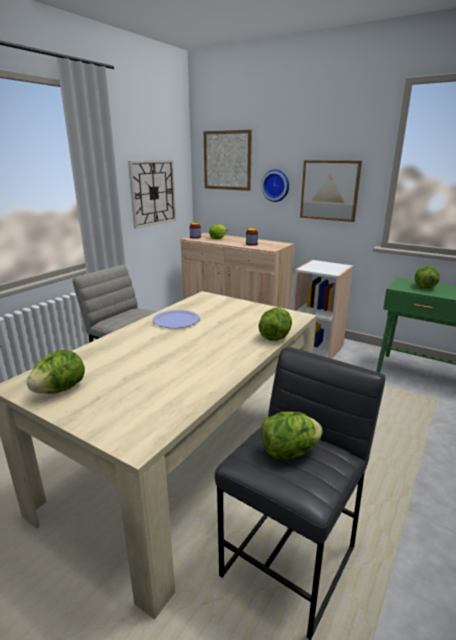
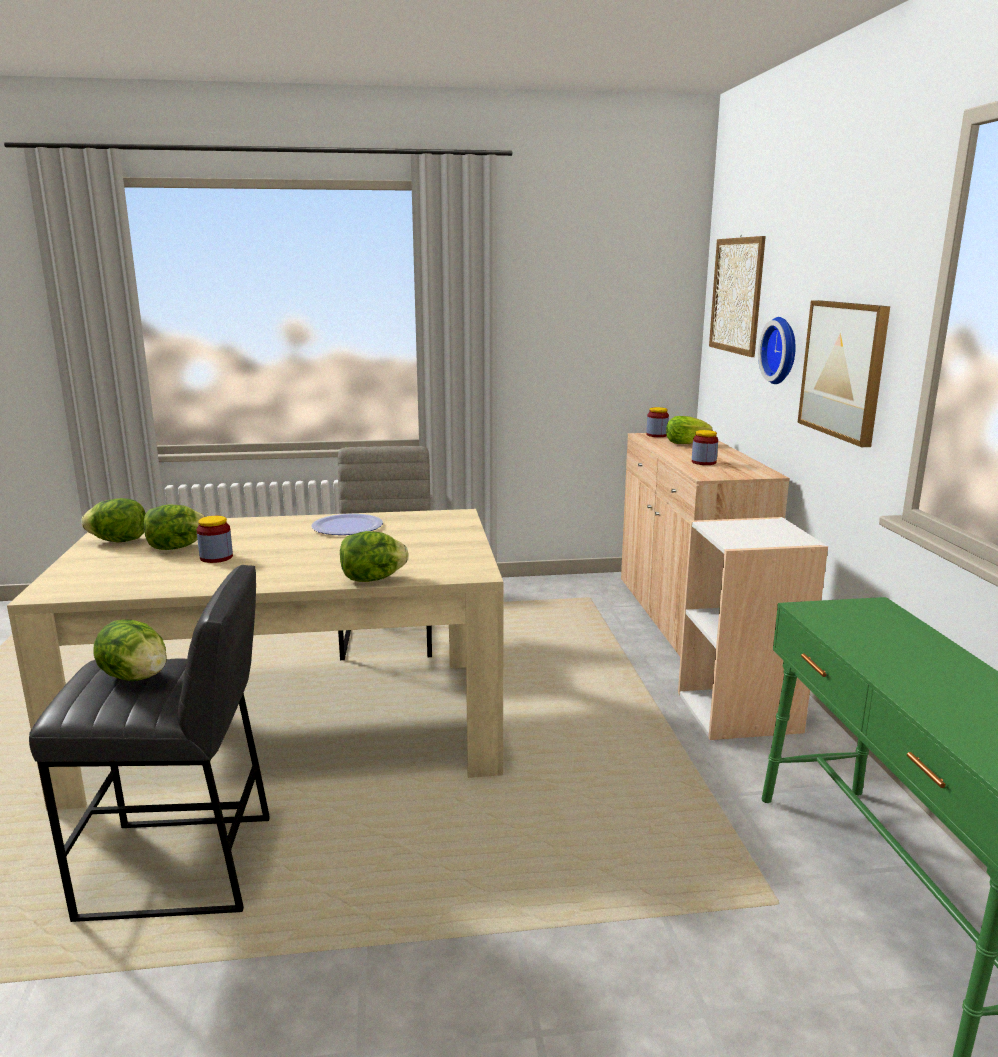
camera: 50 degrees right, 5 degrees down
(153, 193) = (591, 347): wall clock -> none
(166, 365) = (216, 557): none -> jar
(424, 287) = (875, 628): lettuce -> lettuce (176, 547)

